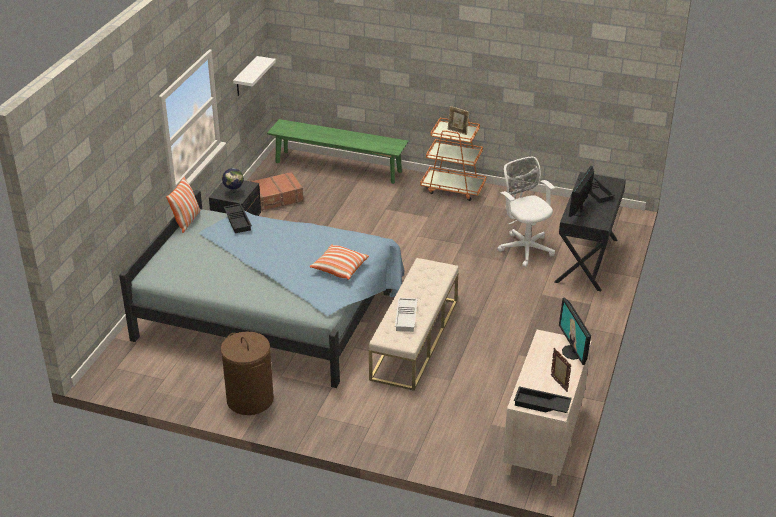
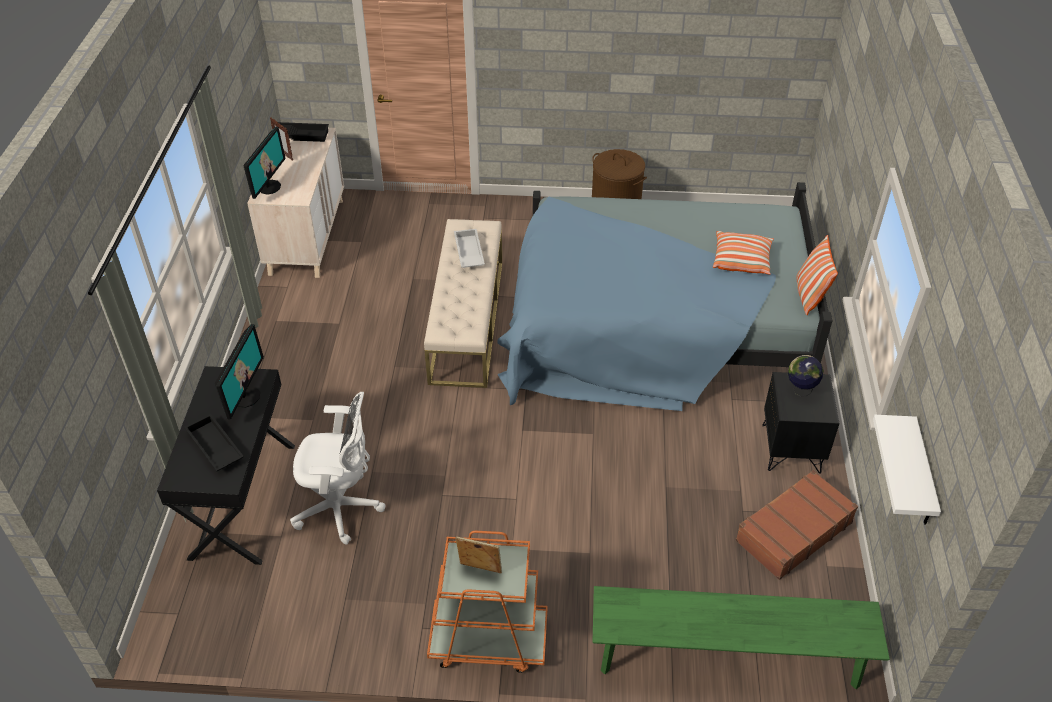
camera: 165 degrees right, 10 degrees up
(238, 221) = (738, 302): black tray -> none
(339, 268) = (564, 254): pillow -> pillow (741, 261)
(525, 248) = (341, 508): white office chair -> white office chair turned 45 degrees counterclockwise
(572, 352) = (269, 187): monitor -> monitor turned 45 degrees clockwise

